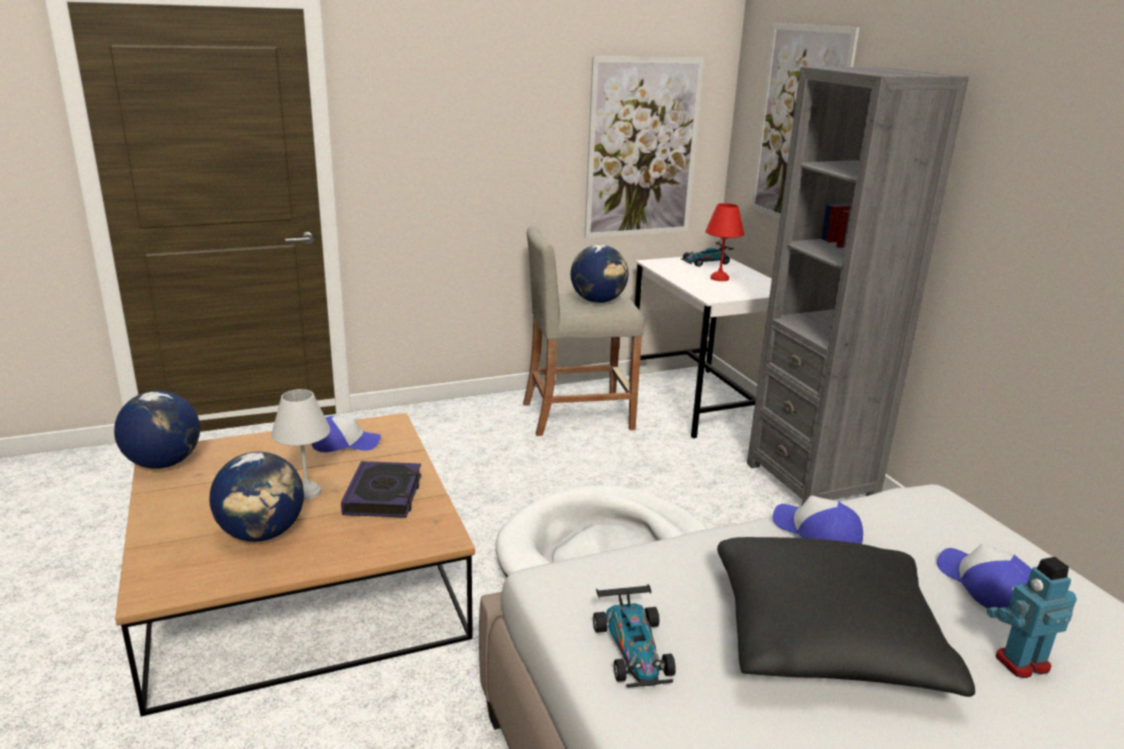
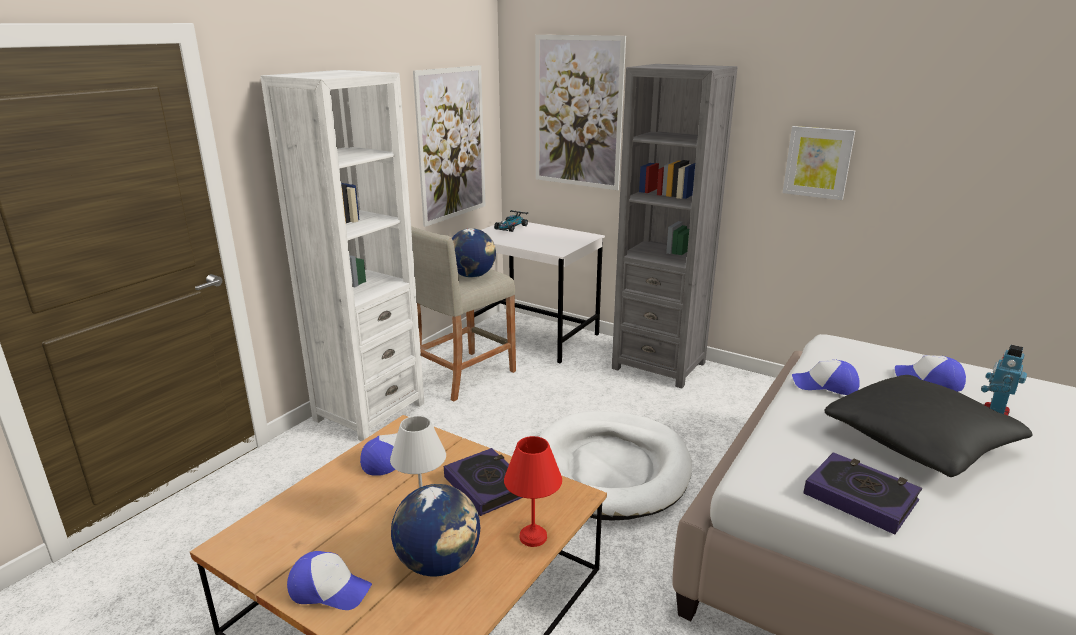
camera: 35 degrees left, 0 degrees up
(163, 463) = (243, 550): globe -> none
(173, 513) = (329, 589): none -> cap
(453, 417) = (369, 411): none -> white bookcase
(634, 649) = (860, 497): toy car -> book
(719, 278) = (539, 237): red table lamp -> red table lamp (532, 536)
(1056, 235) = (818, 162): none -> picture

